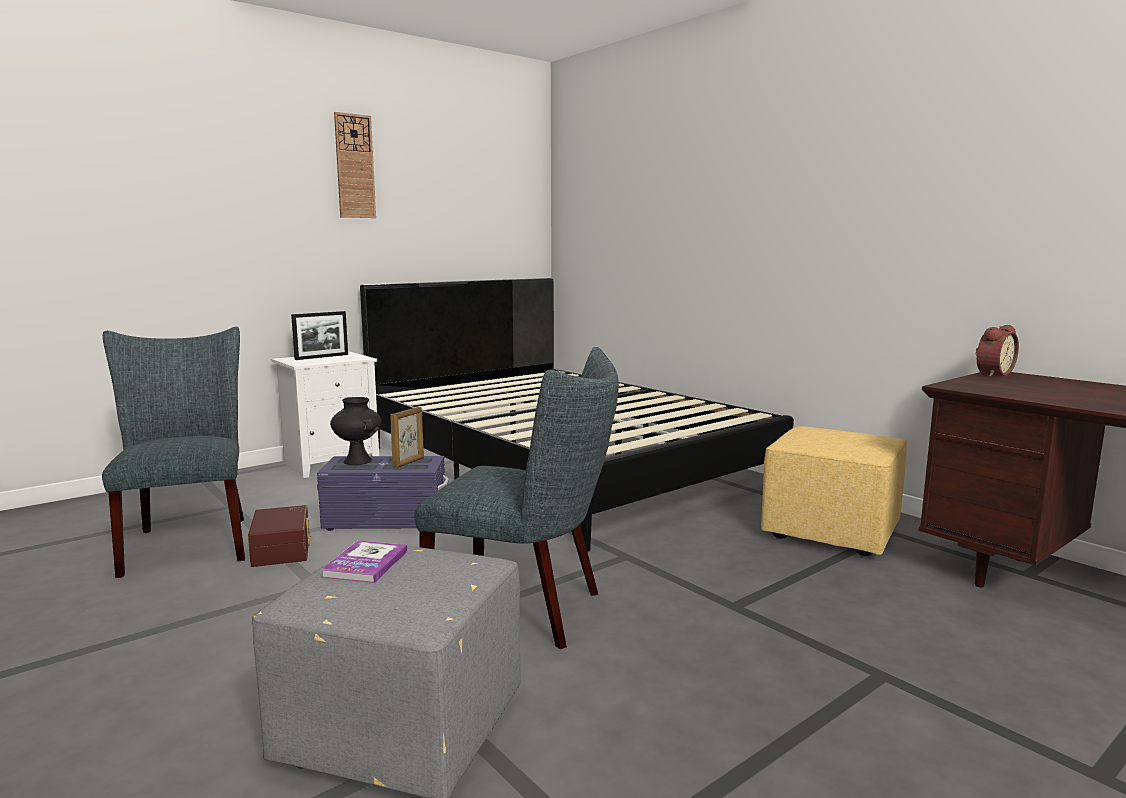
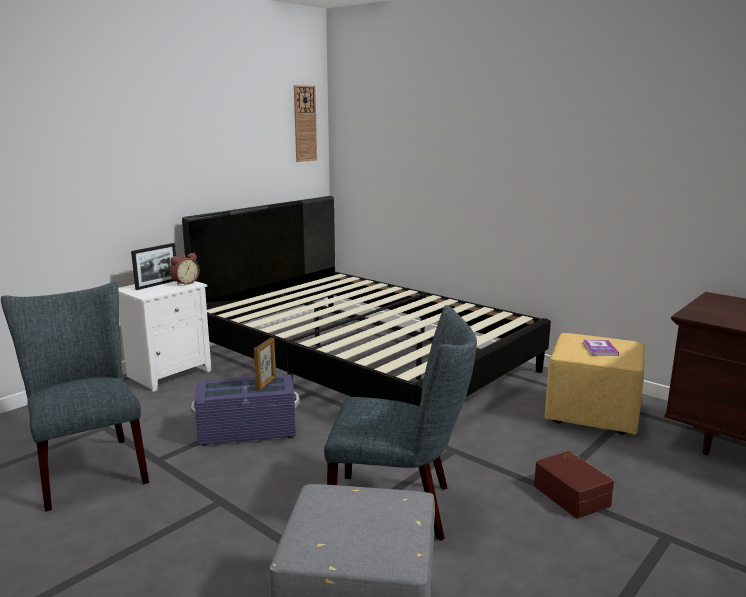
camera: 10 degrees left, 5 degrees up
(283, 549) = (176, 468): brown storage box -> brown storage box (572, 495)
(355, 166) = (173, 113): wall clock -> wall clock (305, 123)
(358, 461) = (223, 385): black vase -> none
(365, 564) = (327, 509): book -> book (600, 349)
(991, 374) = (709, 298): alarm clock -> alarm clock (184, 283)

